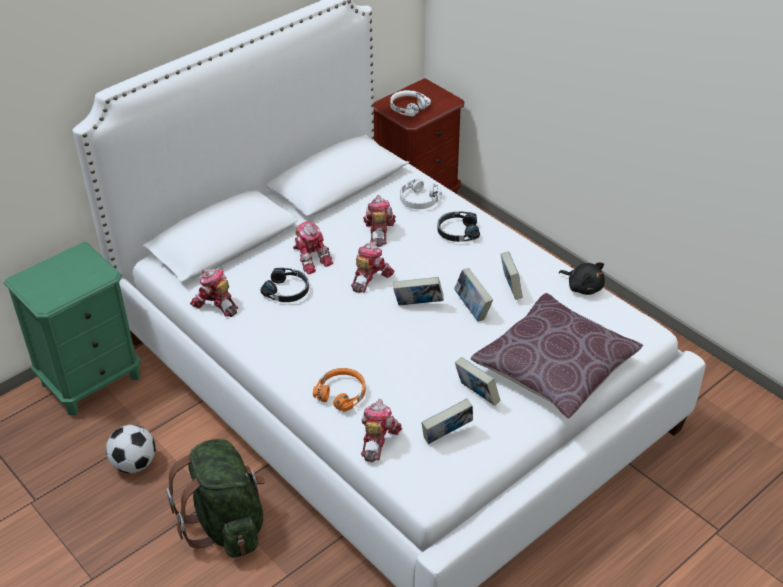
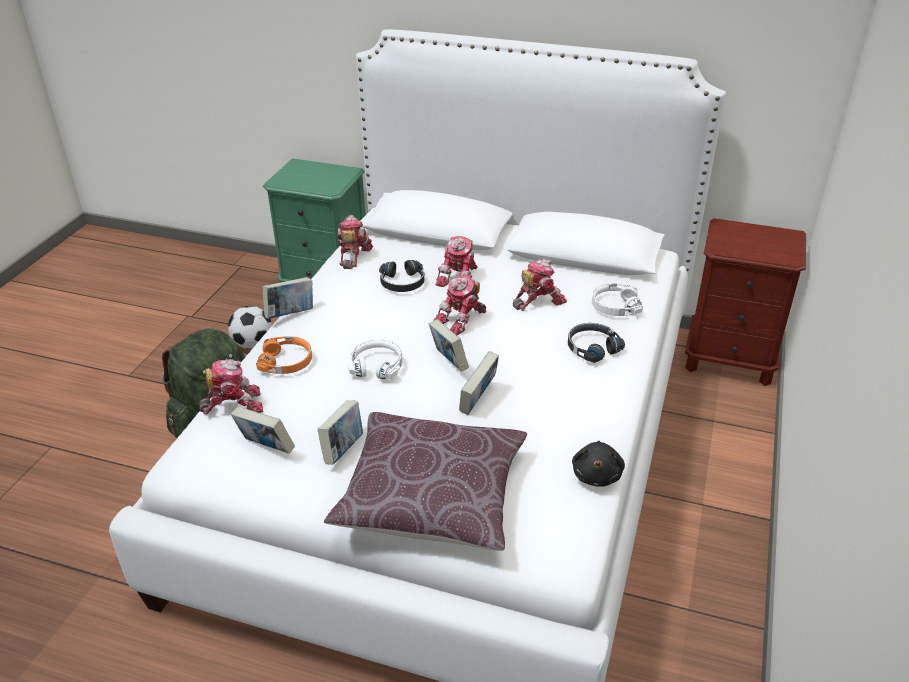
camera: 60 degrees right, 5 degrees down
(370, 278) = (462, 319): toy robot -> toy robot turned 135 degrees clockwise
(408, 107) = (738, 239): white headphones -> white headphones (377, 365)
(510, 289) = (535, 416): book -> book (290, 314)

